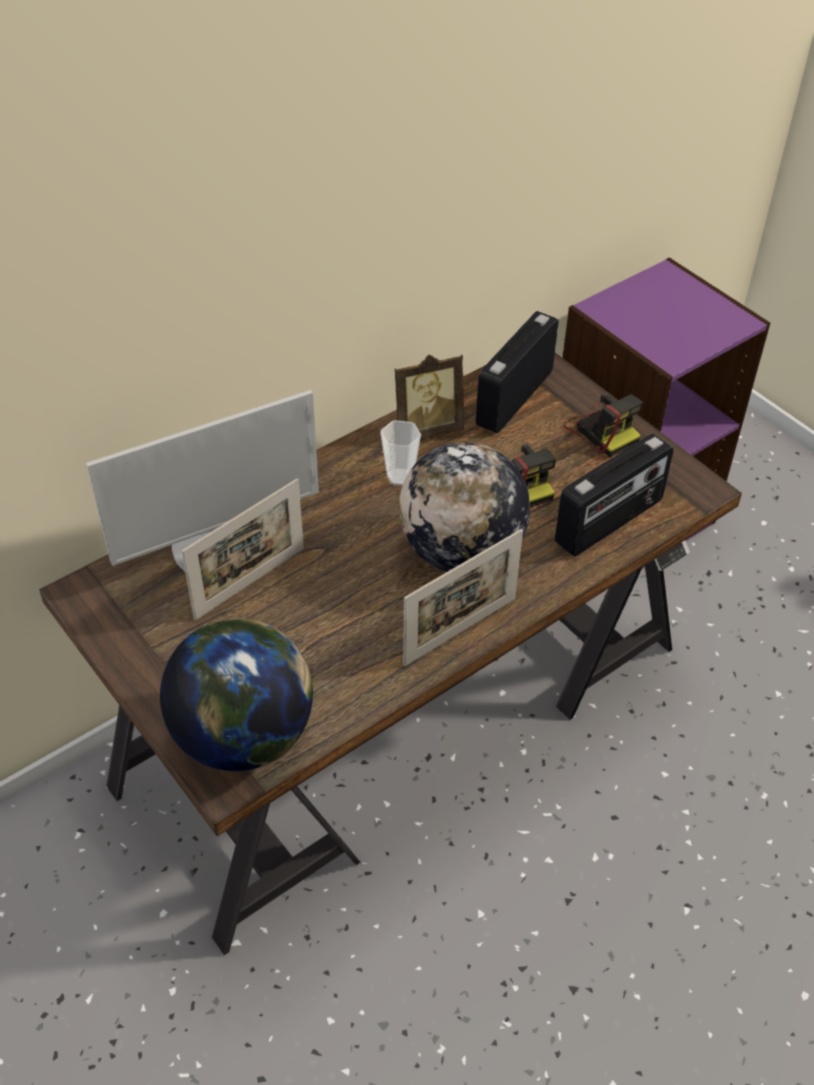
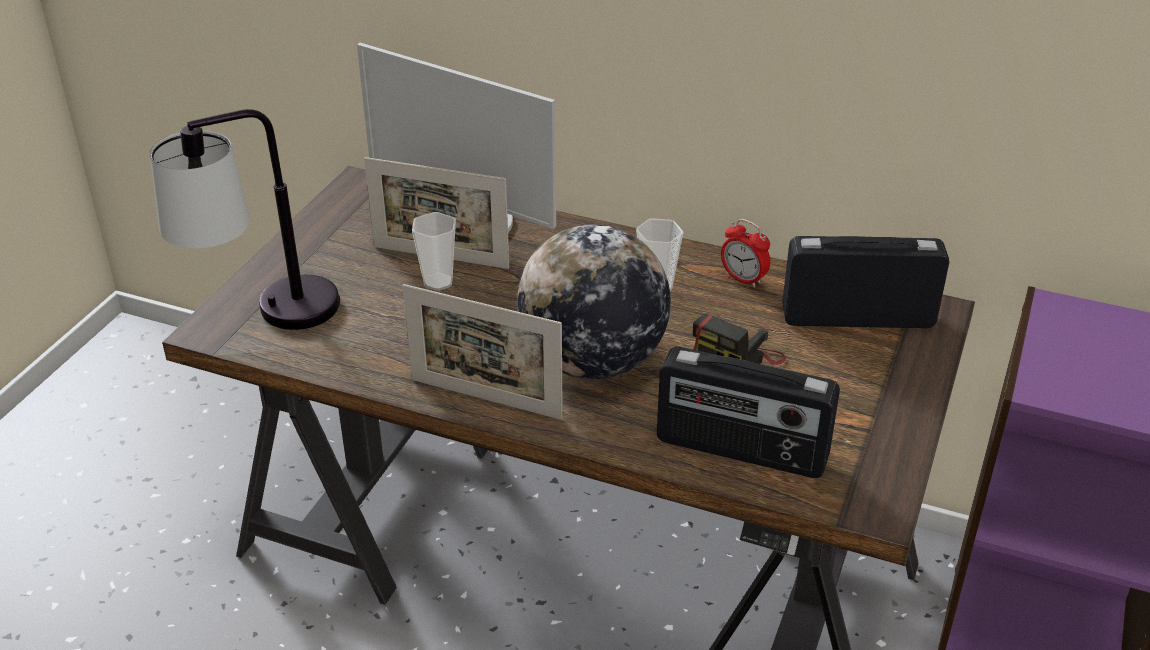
camera: 60 degrees right, 10 degrees down
(244, 735) = (265, 320): globe -> table lamp
(285, 598) = (438, 282): none -> cup
(426, 428) = (743, 279): picture frame -> alarm clock
(601, 430) = (881, 396): camera -> none

